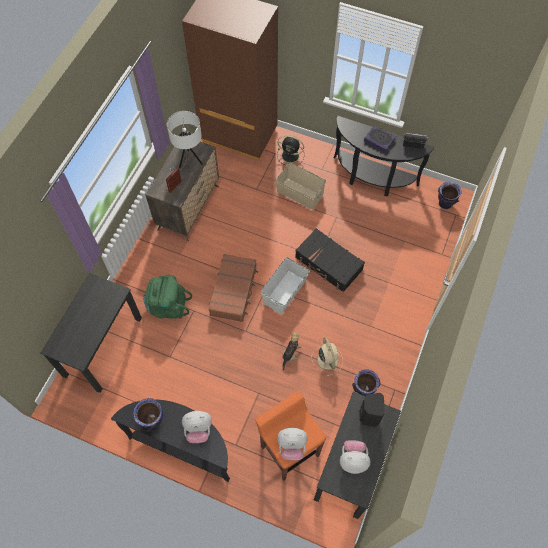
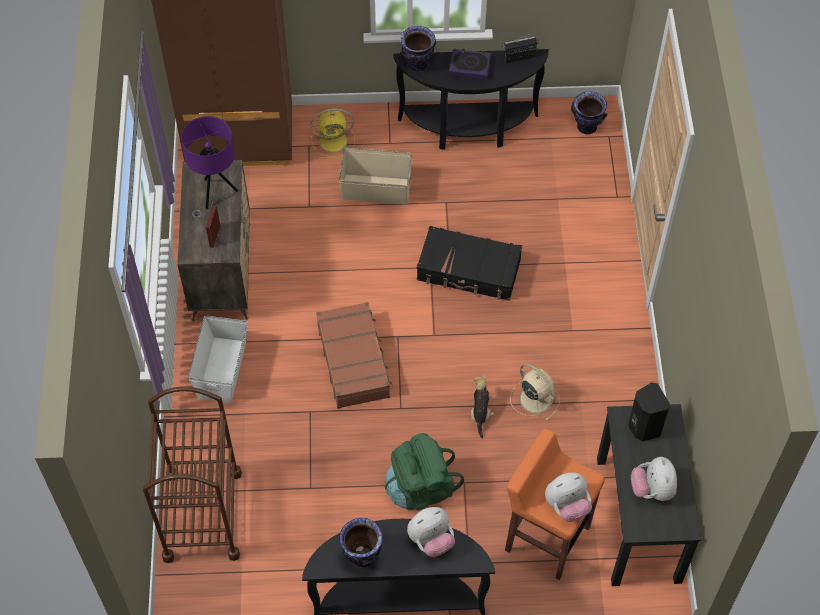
camera: 25 degrees left, 5 degrees down
(103, 346) = (202, 515): black desk -> brown cart
(168, 306) = (269, 421): green backpack -> green backpack (421, 488)
(188, 161) = (215, 195): white table lamp -> purple table lamp
(284, 292) = (427, 333): white storage box -> white storage box (221, 369)
(291, 156) = (334, 140): black fan -> yellow fan
(353, 460) = (652, 489): plush toy -> plush toy turned 75 degrees counterclockwise
(363, 389) = (604, 417): vase -> vase (417, 64)

